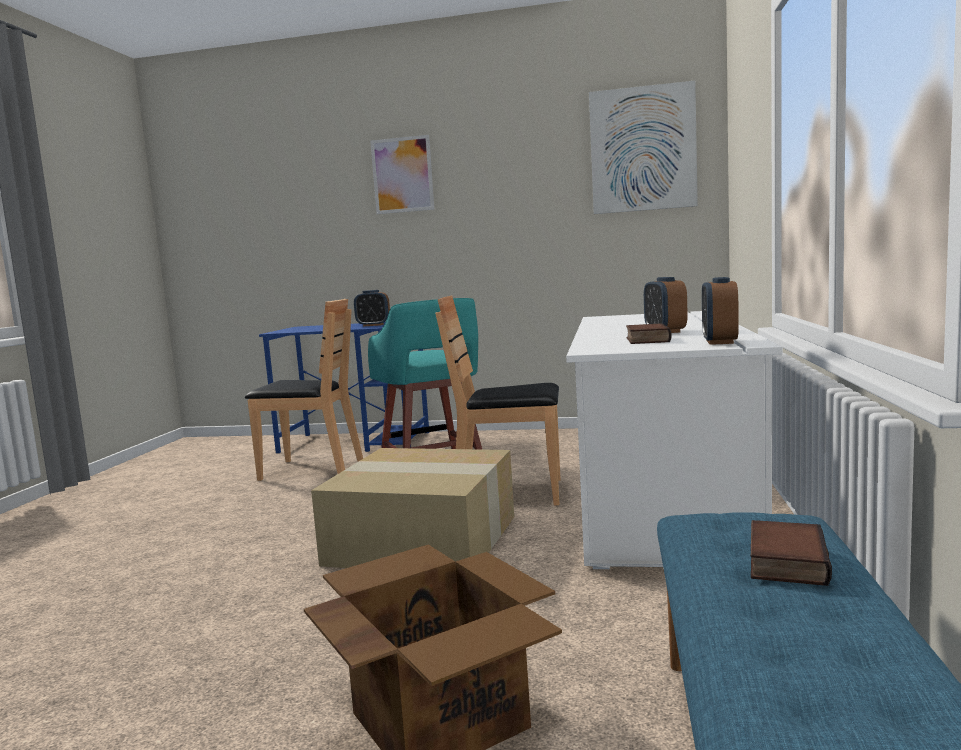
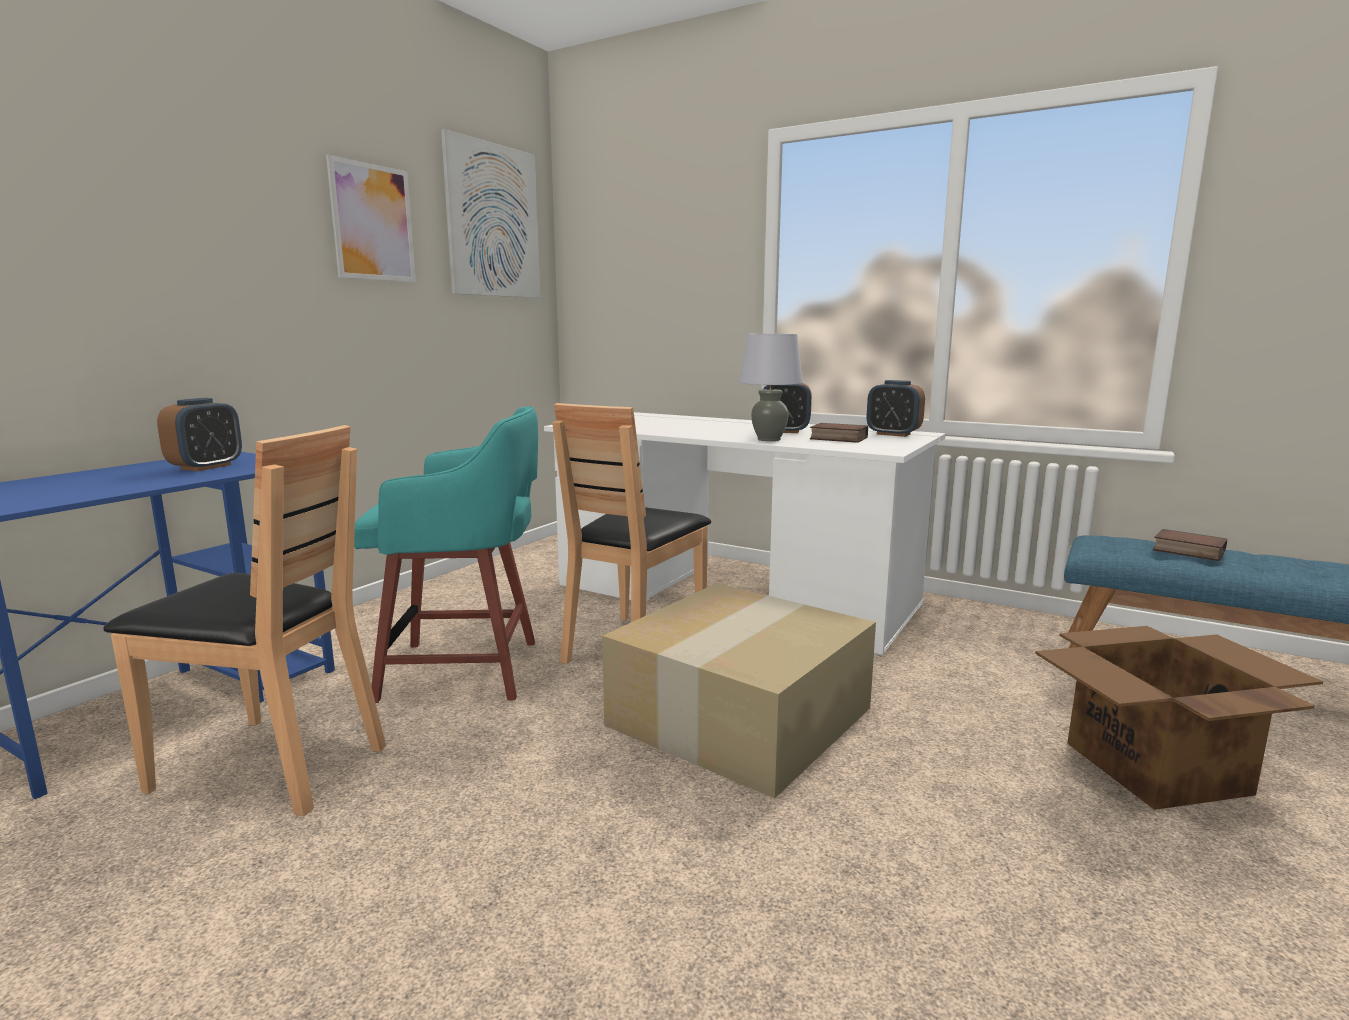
camera: 70 degrees left, 5 degrees up
(311, 470) = (271, 766): brown chair -> brown chair turned 75 degrees clockwise
(402, 175) = (172, 175): picture -> picture (373, 222)
(602, 335) = (769, 439): none -> grey table lamp

